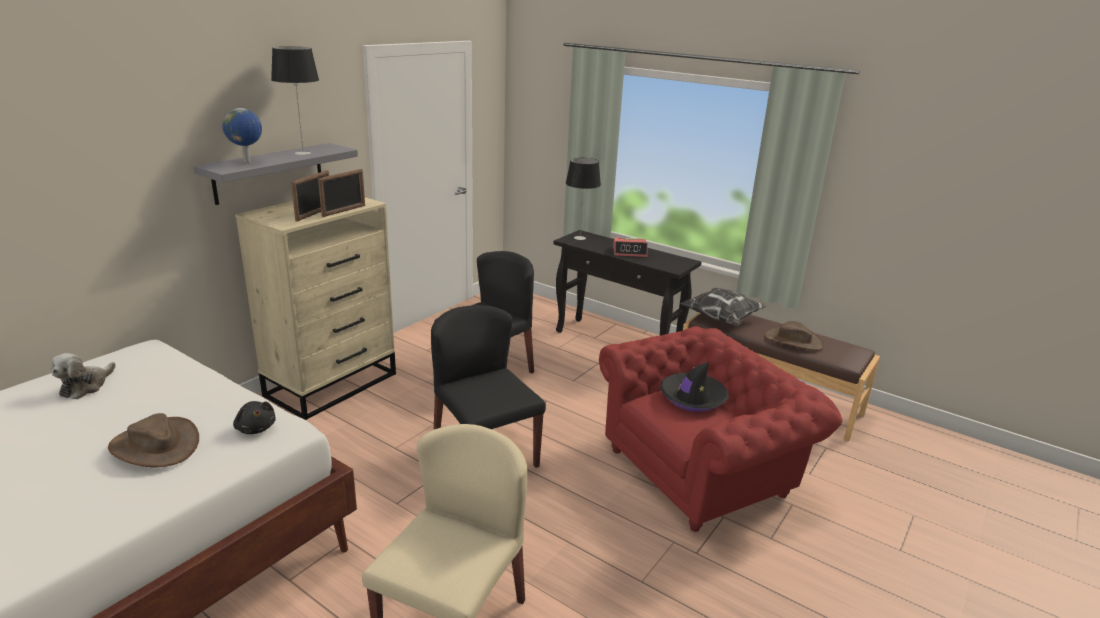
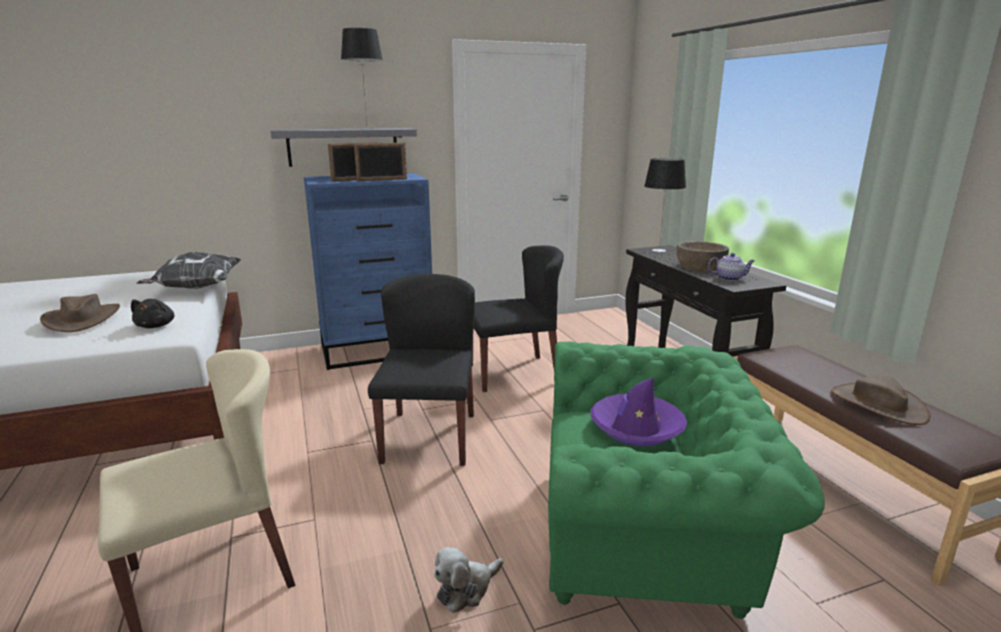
camera: 35 degrees right, 5 degrees down
(85, 386) = (127, 282): plush toy -> plush toy (466, 589)
(247, 162) = (310, 129): globe -> none
(332, 384) = (379, 350): beige dresser -> blue dresser
(630, 252) = (700, 267): alarm clock -> brown bowl
(662, 261) = (729, 278): none -> teapot
(692, 398) = (636, 428): black hat -> purple hat
(702, 471) = (648, 537): red armchair -> green armchair
(722, 320) = (787, 361): pillow -> pillow (195, 288)

